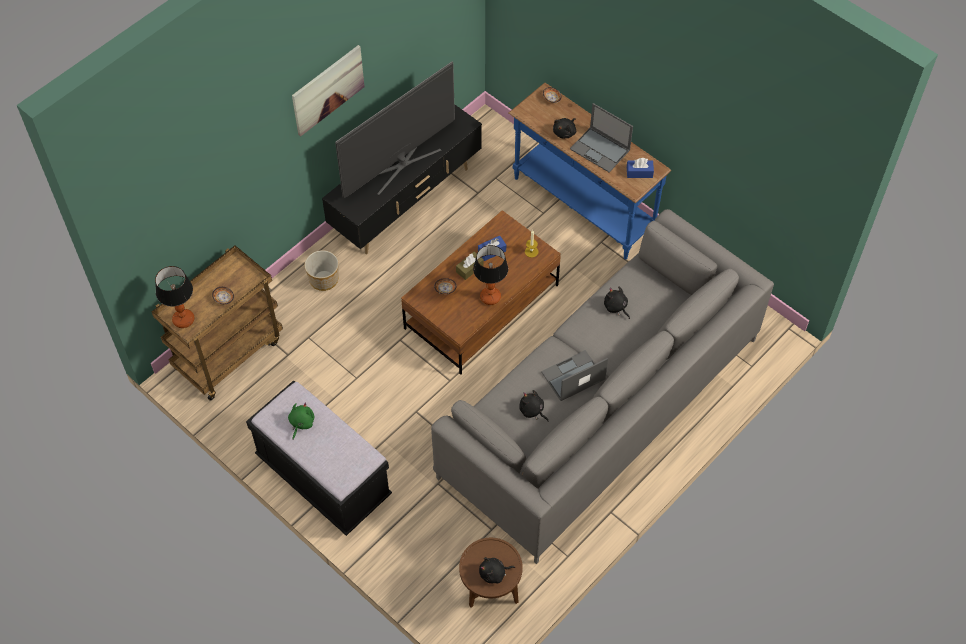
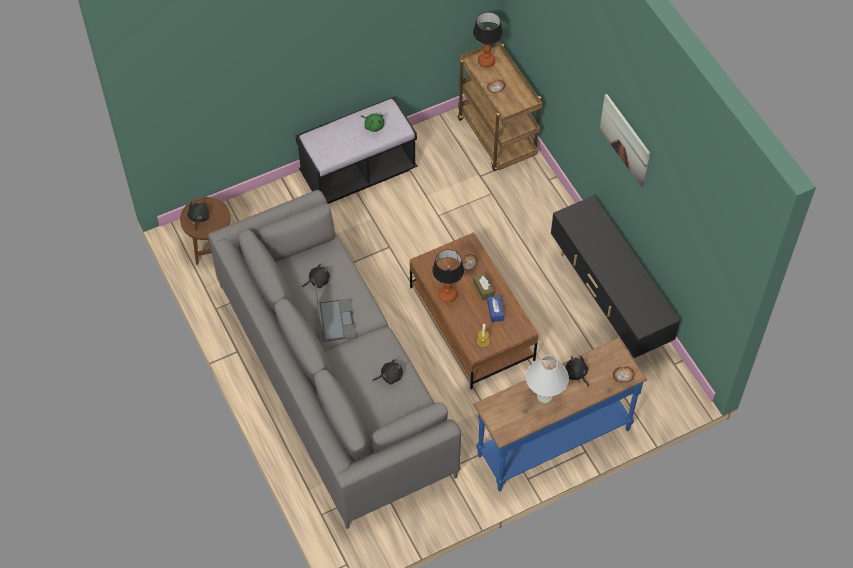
camera: 110 degrees right, 0 degrees up
(324, 279) = (546, 218): planter -> none
(401, 164) = (610, 262): television -> none
(600, 150) = (544, 396): laptop -> white table lamp
(639, 172) = (505, 419): blue tissue box -> none

